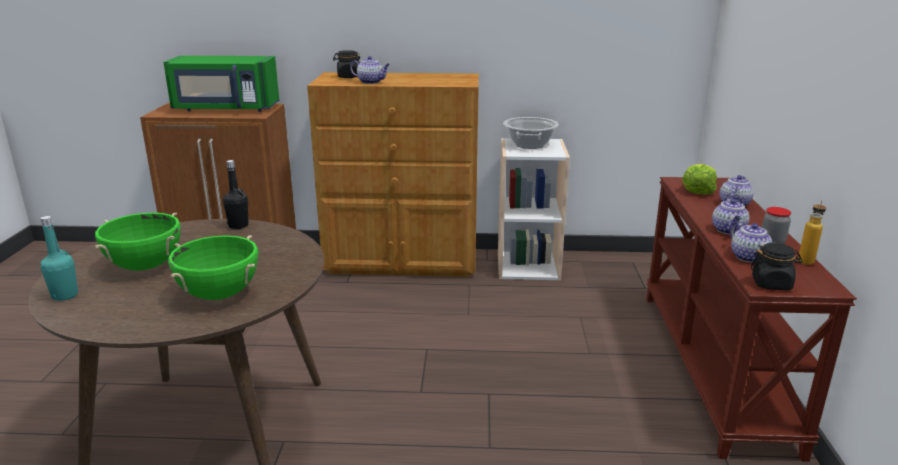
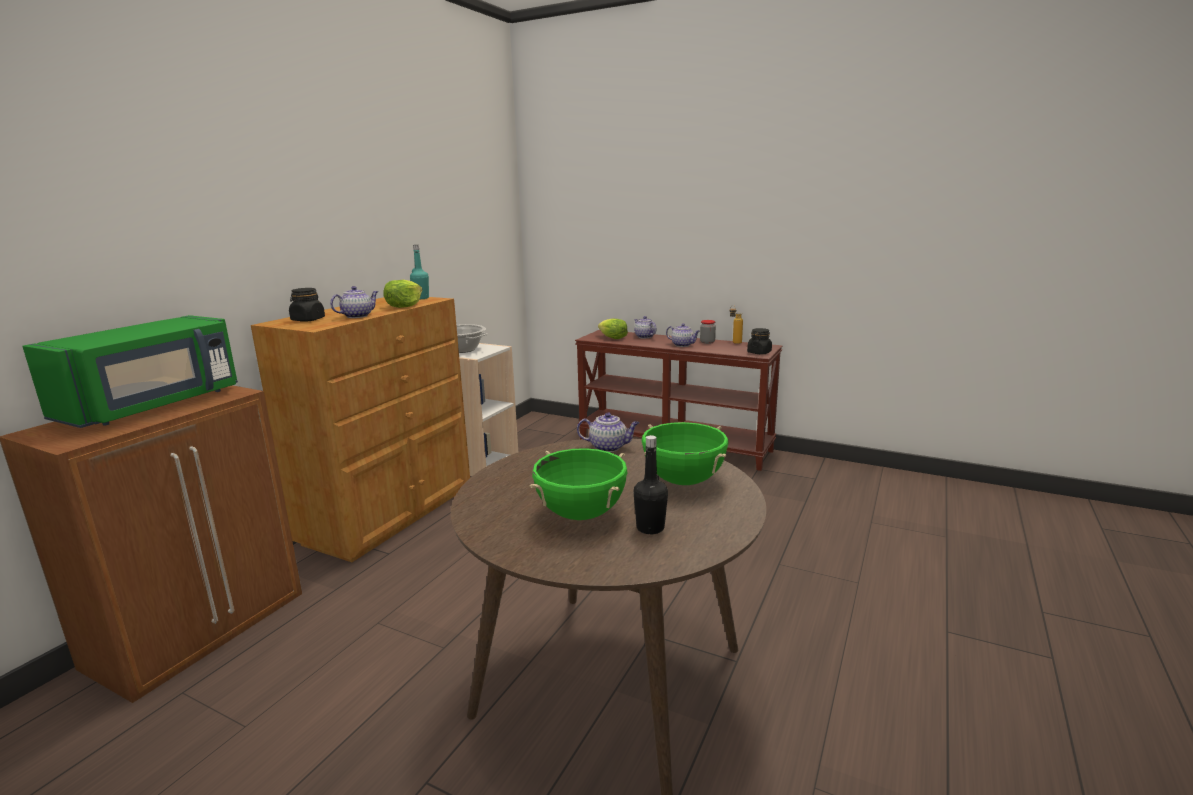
camera: 65 degrees left, 5 degrees down
(65, 295) = (626, 560): turquoise bottle -> turquoise bottle (421, 298)
(238, 226) = (511, 465): black bottle -> black bottle (650, 528)
(425, 83) = (404, 306): none -> lettuce
(749, 257) = (723, 349): teapot -> teapot (609, 447)

